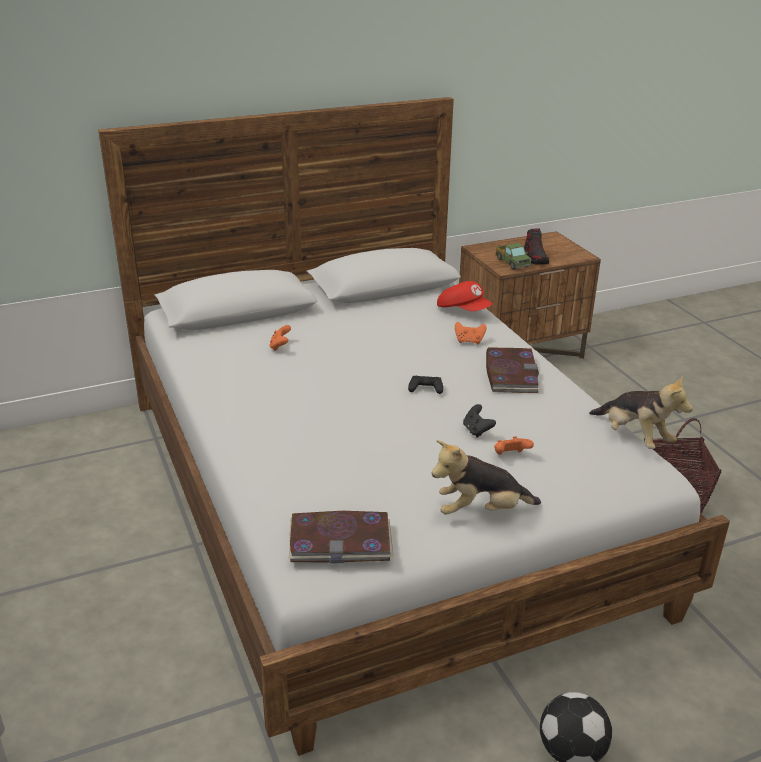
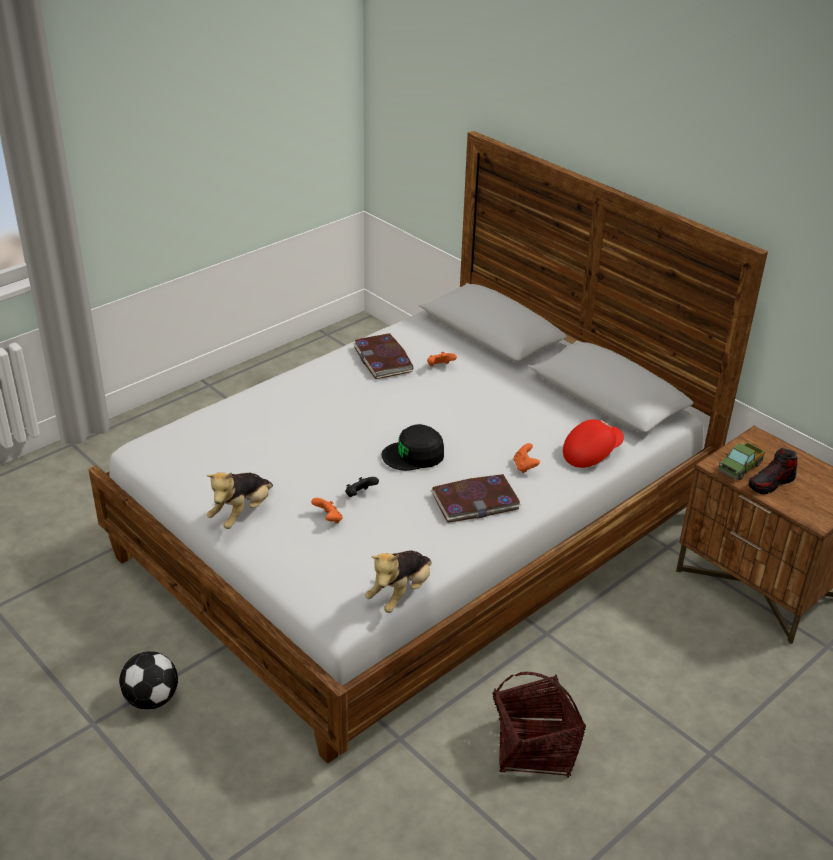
camera: 70 degrees right, 5 degrees up
(340, 541) = (177, 452): book -> book (383, 359)
(425, 388) = (414, 455): black game controller -> black cap
(463, 310) = (591, 453): red cap -> red cap turned 150 degrees counterclockwise
(481, 511) = (242, 513): plush toy -> plush toy turned 120 degrees counterclockwise

